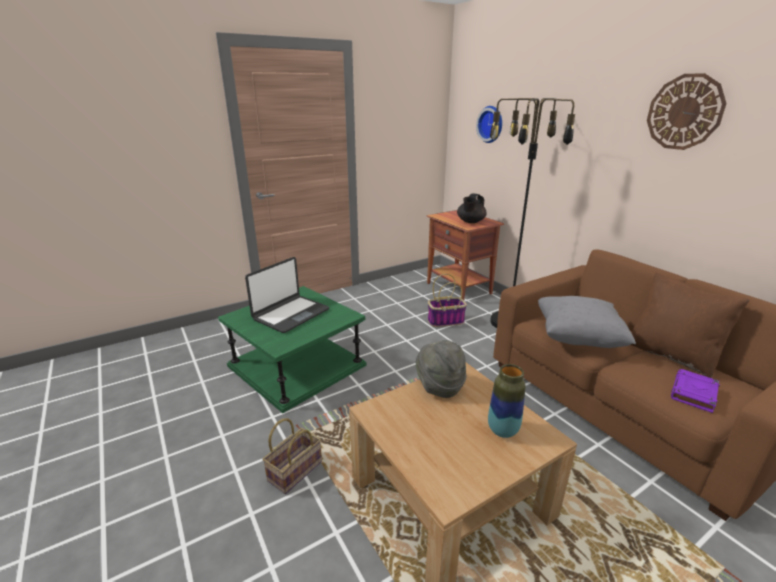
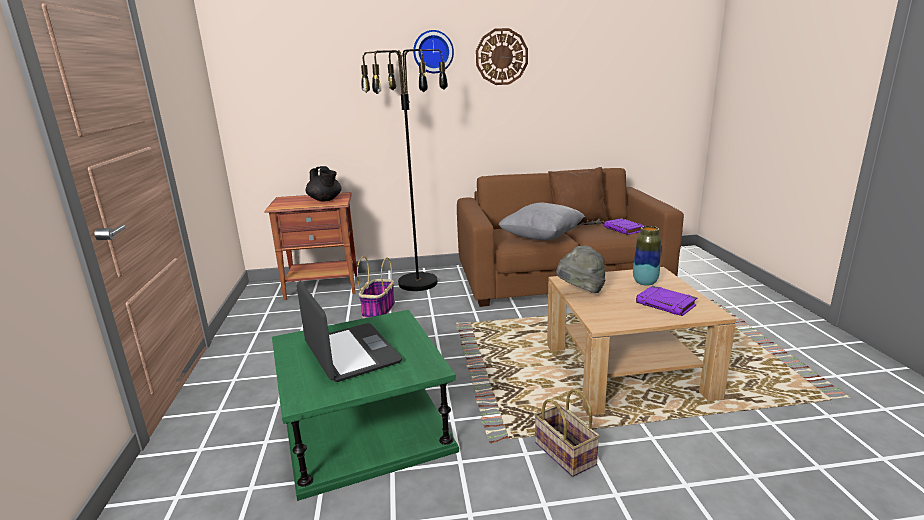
camera: 65 degrees left, 5 degrees down
(447, 454) = (666, 304): none -> purple book
(491, 124) = (297, 87): wall clock -> wall clock (433, 52)

